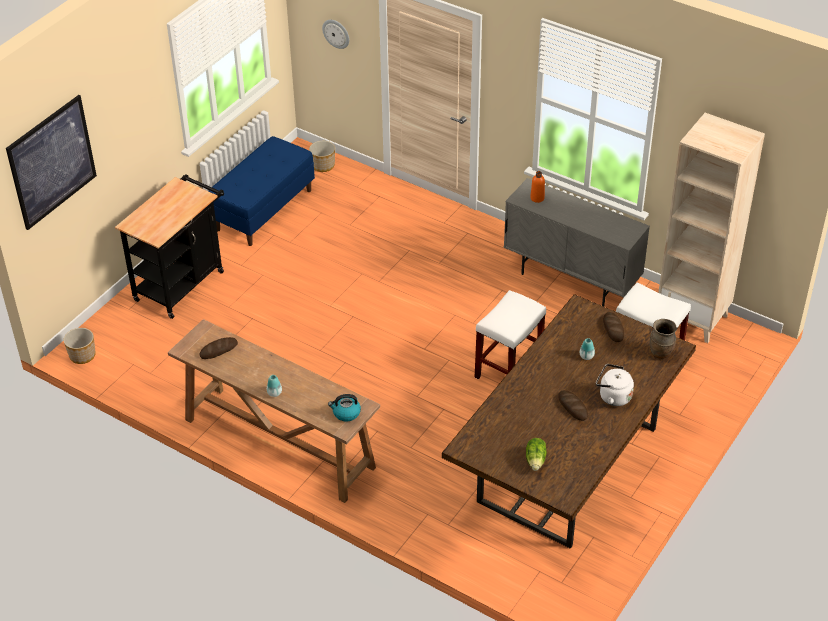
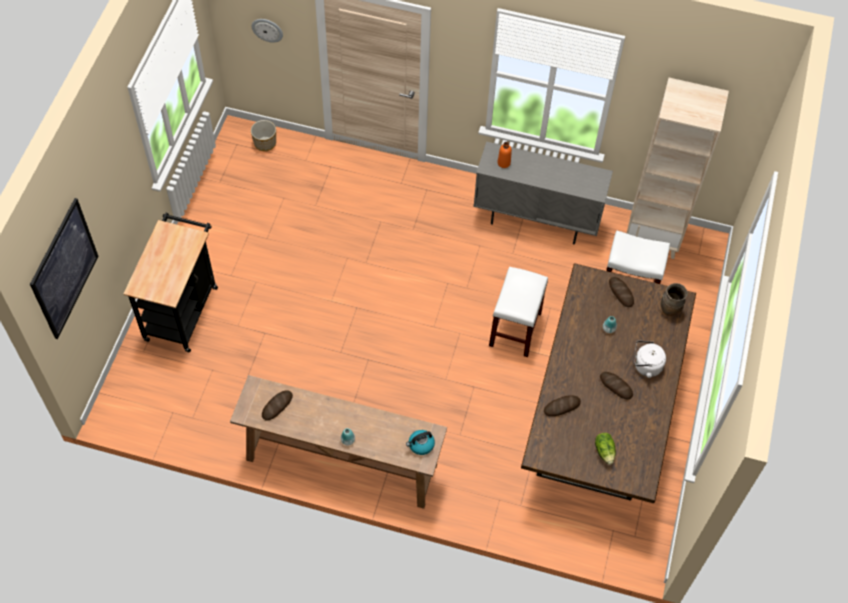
camera: 20 degrees left, 15 degrees up
(82, 355) = (119, 415): planter -> none
(264, 209) = (228, 207): blue bench -> none
(506, 412) = (562, 407): none -> bread

